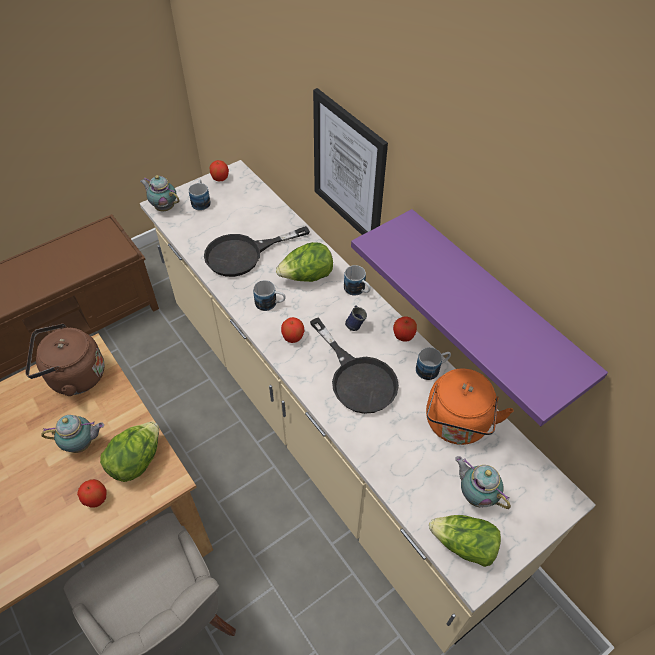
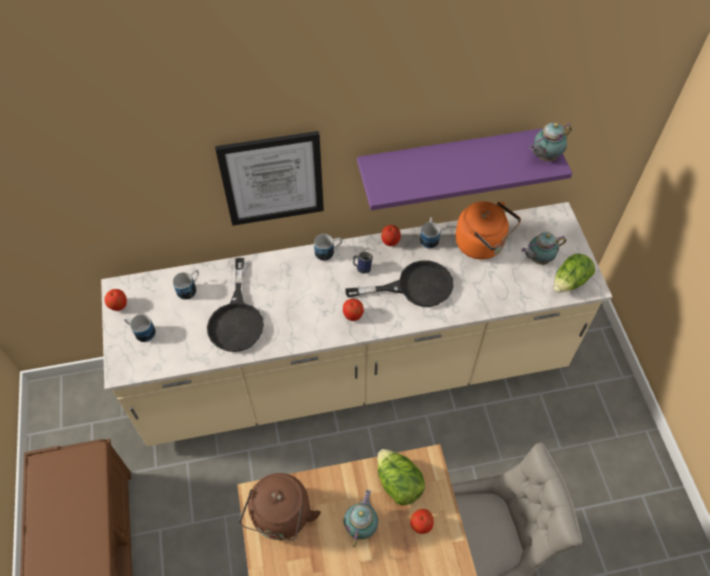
camera: 65 degrees left, 5 degrees up
(164, 207) = (127, 367): teapot -> teapot (544, 157)
(270, 304) = (308, 318): mug -> mug (190, 288)
(306, 277) = (293, 281): lettuce -> none

